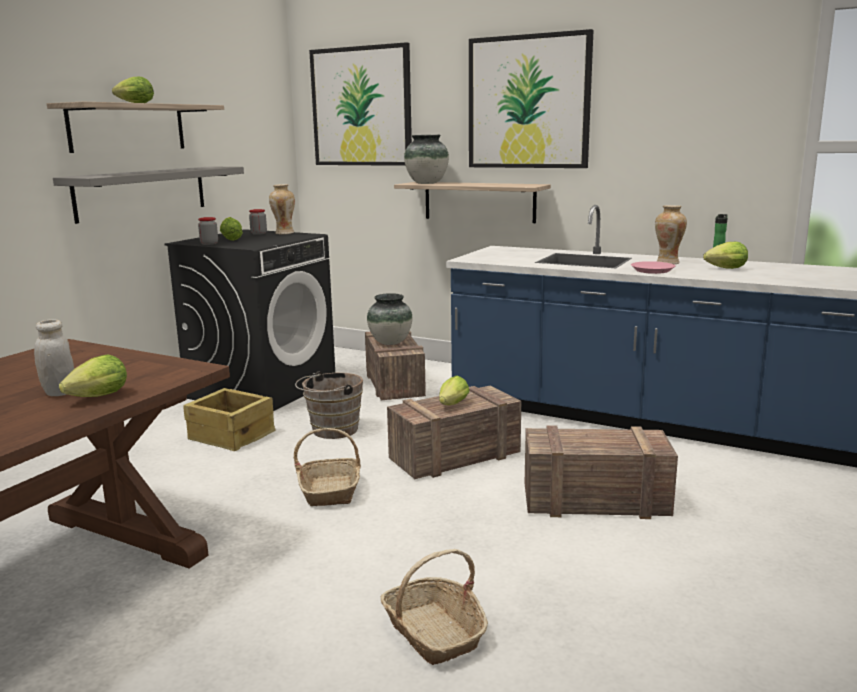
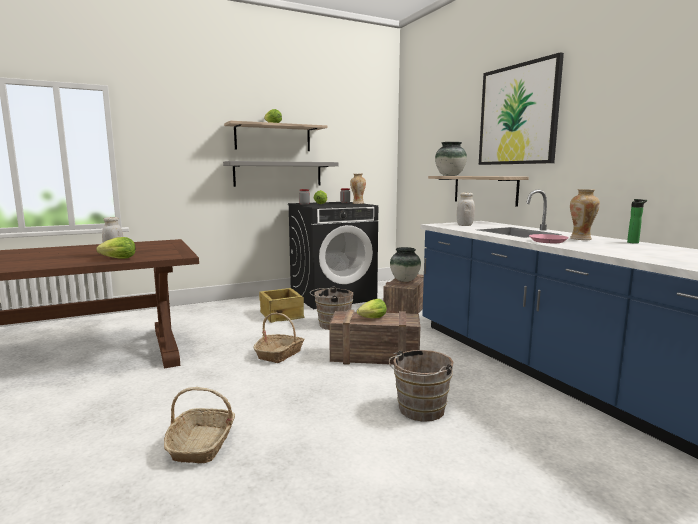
camera: 35 degrees right, 5 degrees down
(361, 107) = (428, 127): picture -> none
(502, 256) = (464, 225): none -> white jar
(592, 501) = (419, 411): crate -> brown bucket
(723, 269) = (620, 246): lettuce -> none

